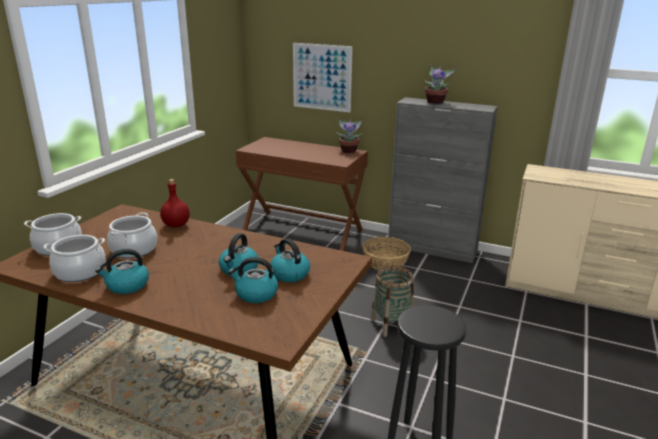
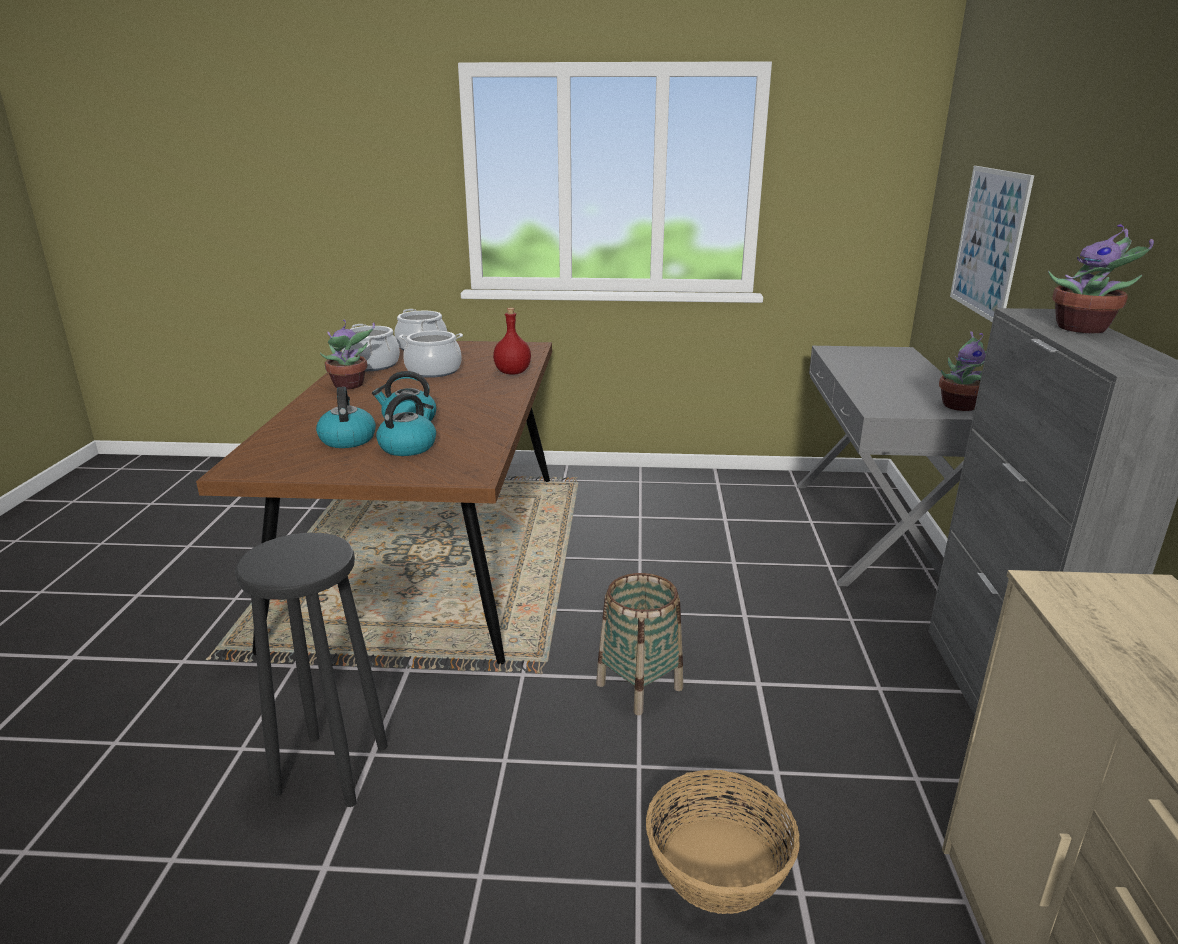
camera: 70 degrees right, 0 degrees up
(127, 285) = (349, 386): kettle -> potted plant
(303, 230) = (868, 531): brown console table -> grey console table
(386, 262) = (856, 641): basket -> basket (719, 865)

